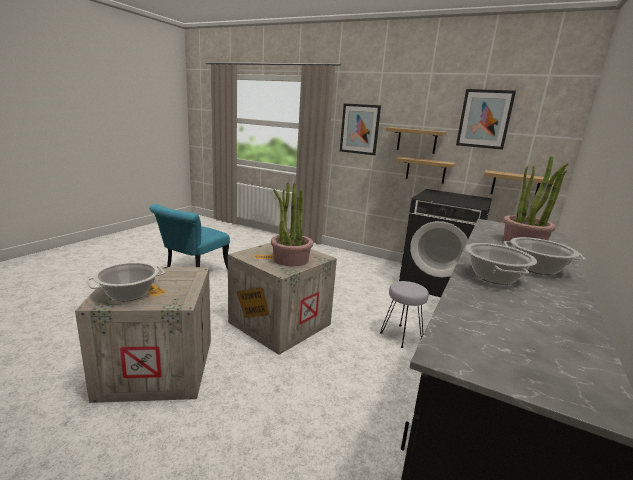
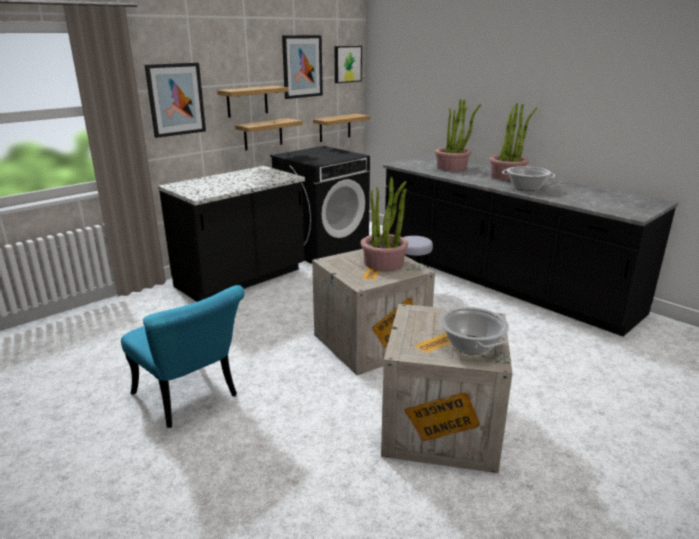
camera: 70 degrees left, 5 degrees up
(347, 264) = (241, 279): none -> black counter
(537, 268) = (507, 176): cooking pot -> potted plant
(551, 123) = (347, 64): none -> picture

